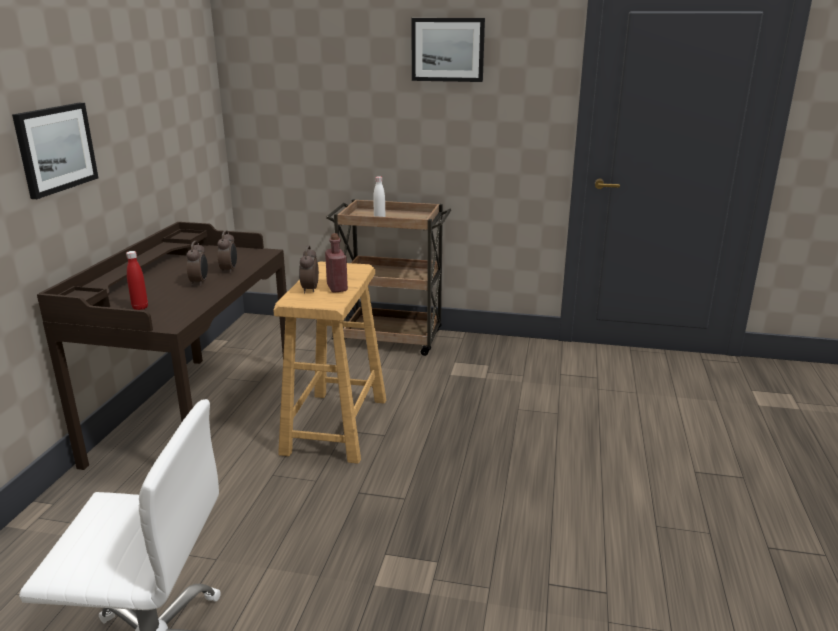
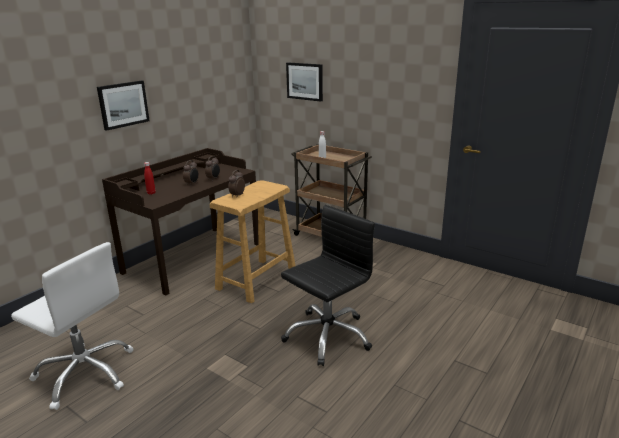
camera: 25 degrees right, 0 degrees up
(337, 288) = (252, 197): red bottle -> none
(447, 49) = (373, 51): picture -> picture (305, 81)
(512, 483) = (327, 336): none -> black office chair

